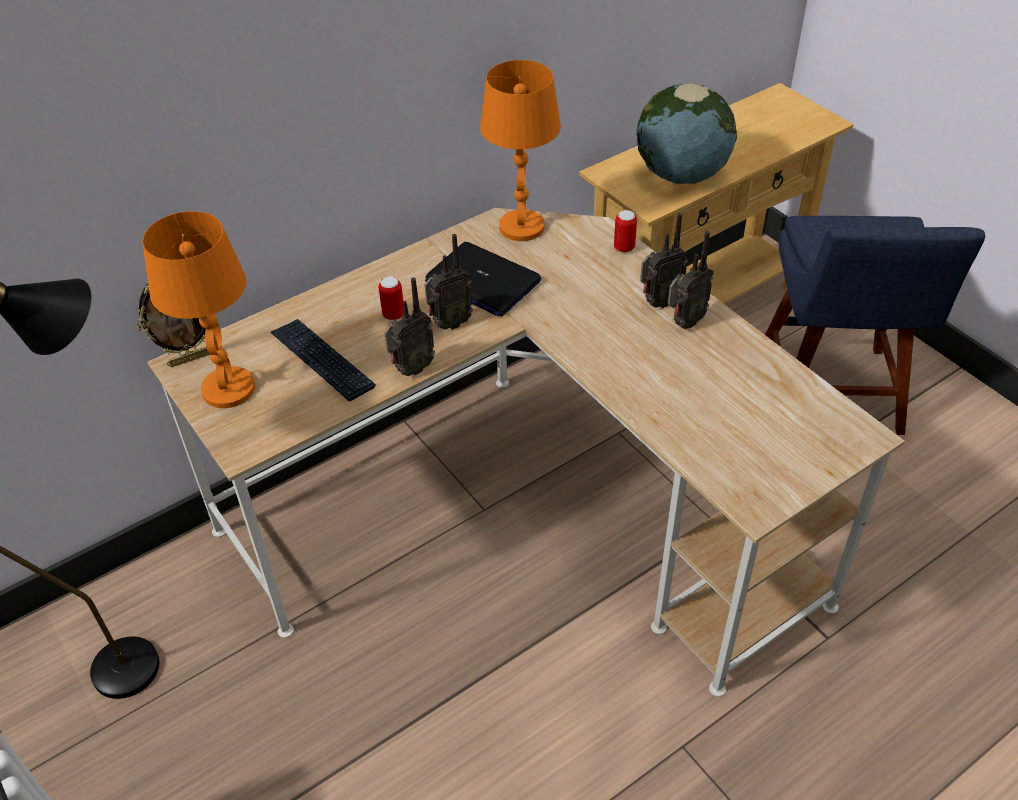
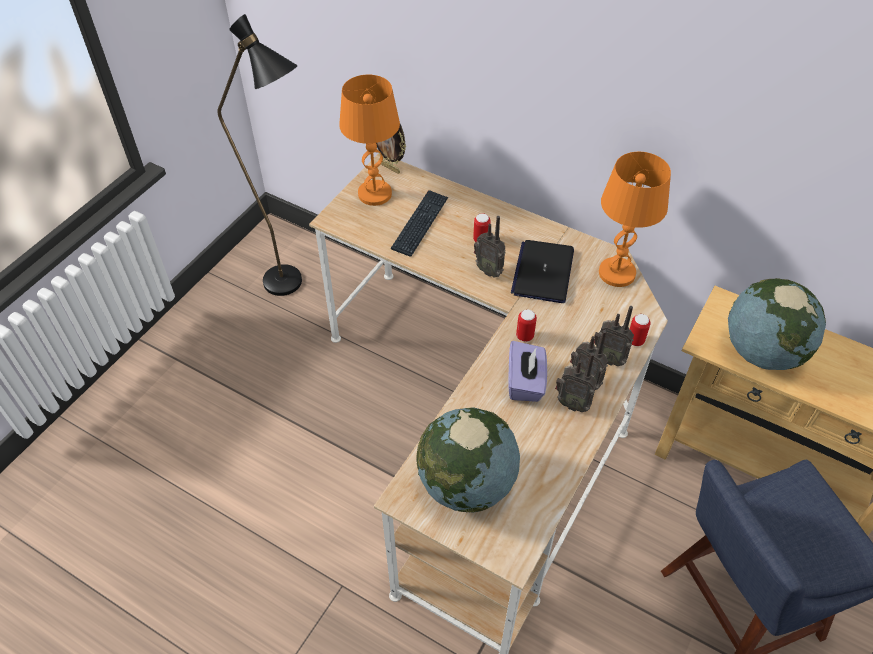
camera: 65 degrees right, 5 degrees up
(411, 369) = (436, 267): radio -> radio (608, 358)
(570, 328) = (524, 336): none -> can
(637, 349) = (525, 382): none -> purple tissue box
(757, 444) = (466, 484): none -> globe

